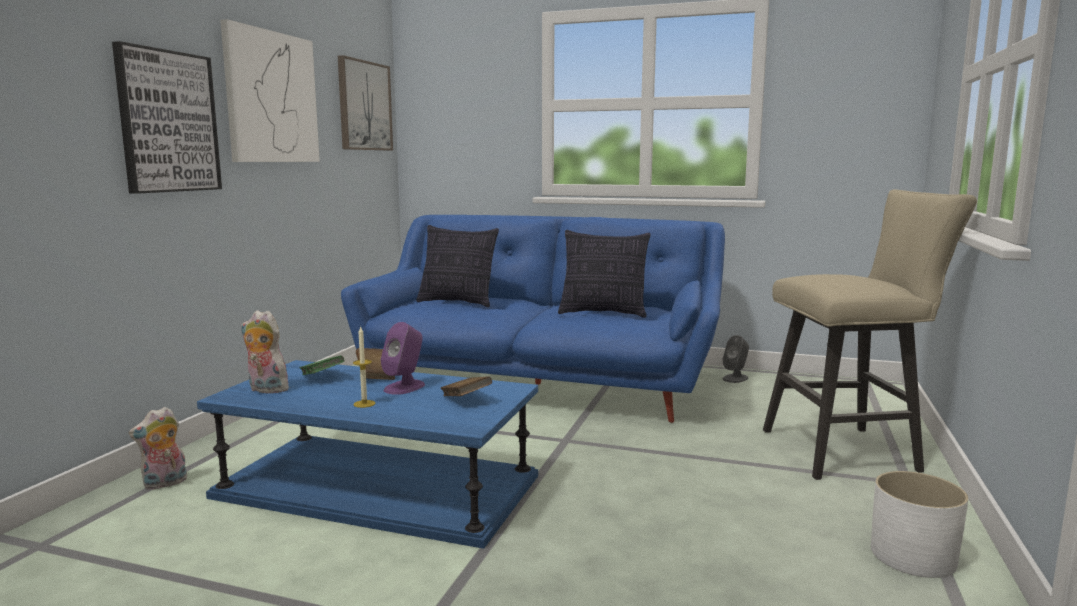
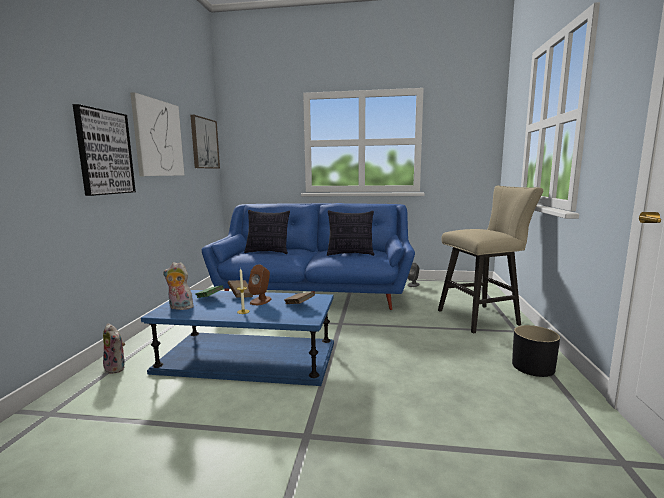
camera: 10 degrees left, 0 degrees up
(164, 484) = (117, 368): plush toy -> plush toy turned 90 degrees counterclockwise
(404, 387) = (261, 301): purple speaker -> brown speaker
(913, 556) = (533, 367): white planter -> black planter

